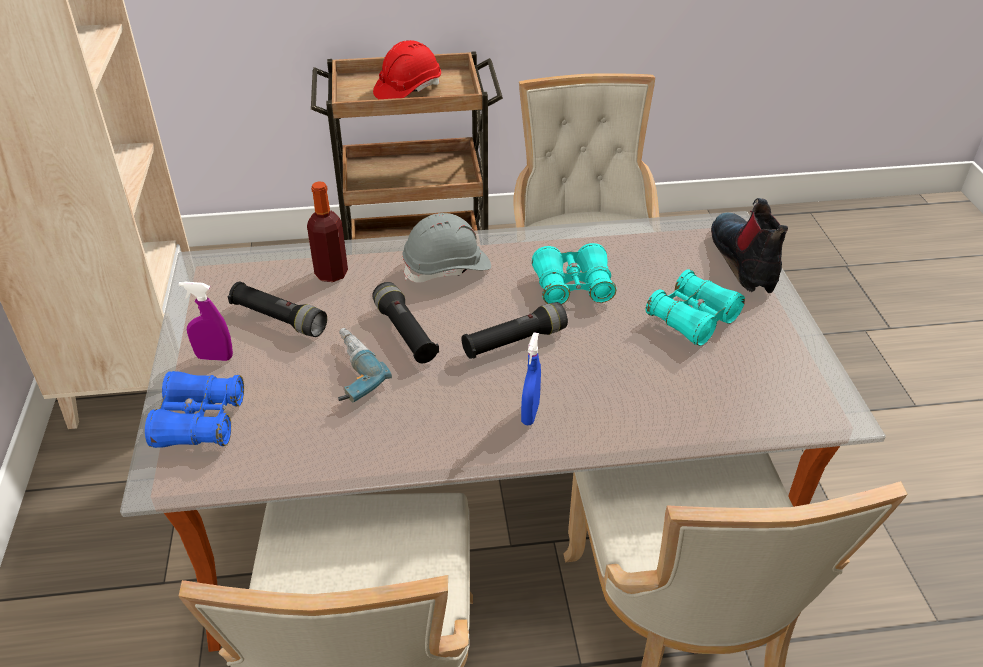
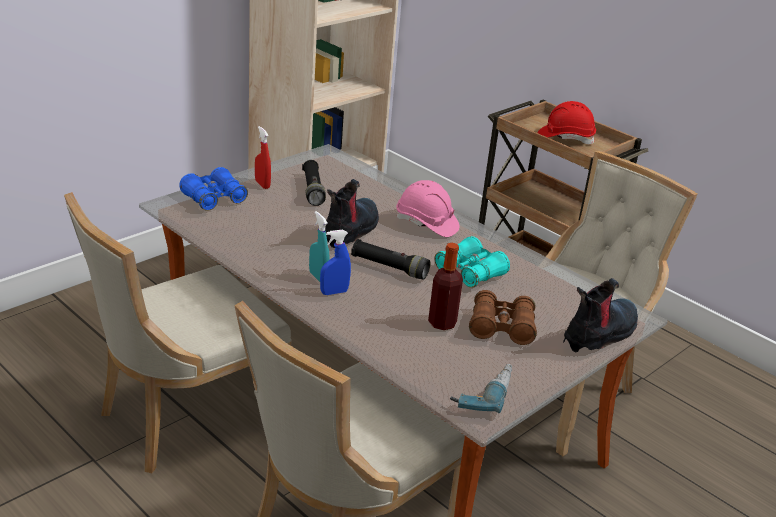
camera: 50 degrees right, 10 degrees down
(214, 357) = (262, 184): purple spray bottle -> red spray bottle
(331, 274) = (370, 190): bottle -> bottle (442, 323)
(347, 372) = (297, 224): power drill -> power drill (482, 392)
(405, 333) = (350, 230): black flashlight -> boot
(447, 268) = (426, 224): grey hard hat -> pink hard hat
(485, 411) = (318, 277): none -> turquoise spray bottle
(693, 318) = (501, 327): turquoise binoculars -> brown binoculars

